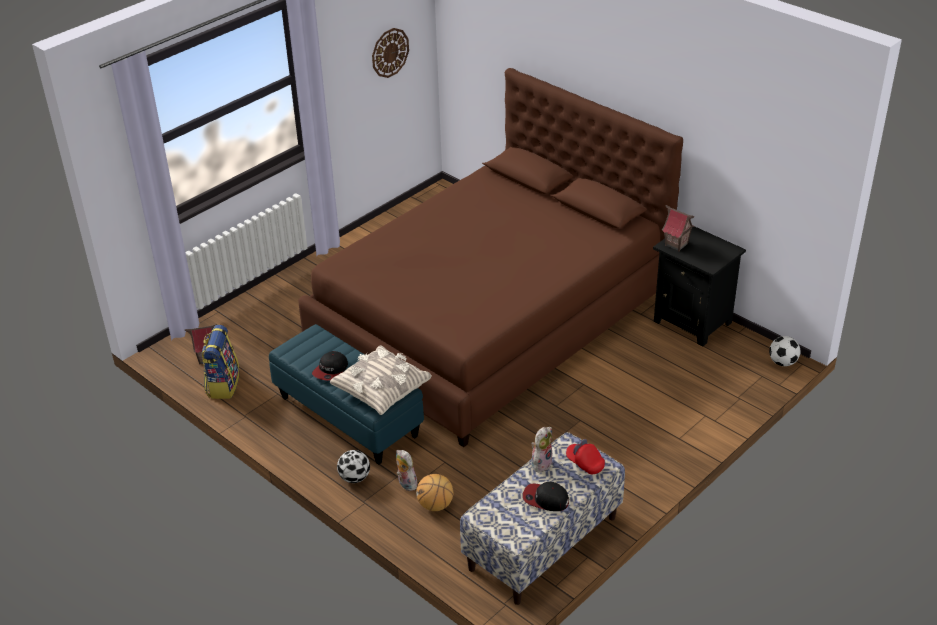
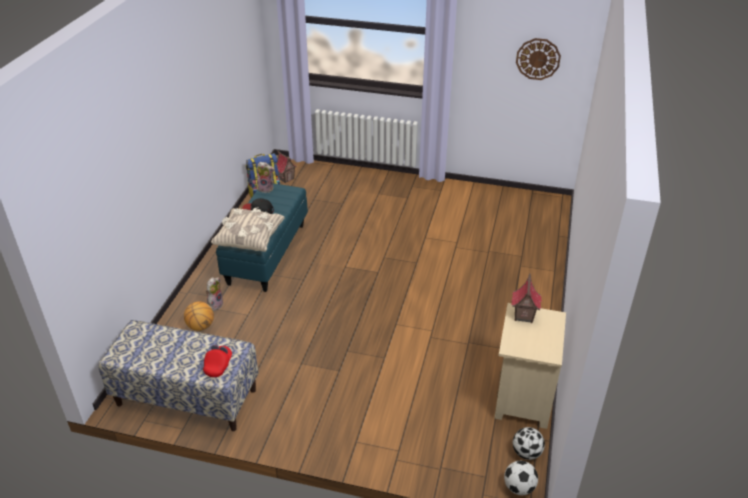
camera: 60 degrees right, 0 degrees up
(354, 478) = (208, 279): football -> football (526, 453)
(492, 319) = (424, 280): brown bed -> none
(541, 463) = (207, 341): plush toy -> plush toy (266, 189)
(545, 499) = (166, 357): cap -> none
(692, 323) = (521, 400): black nightstand -> beige nightstand

